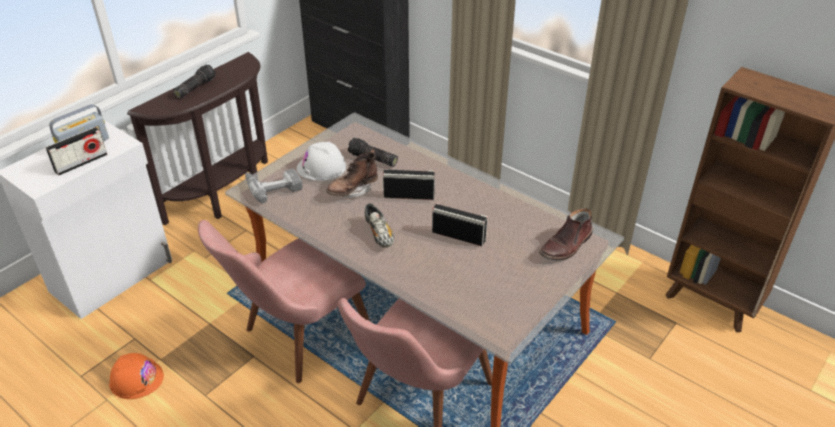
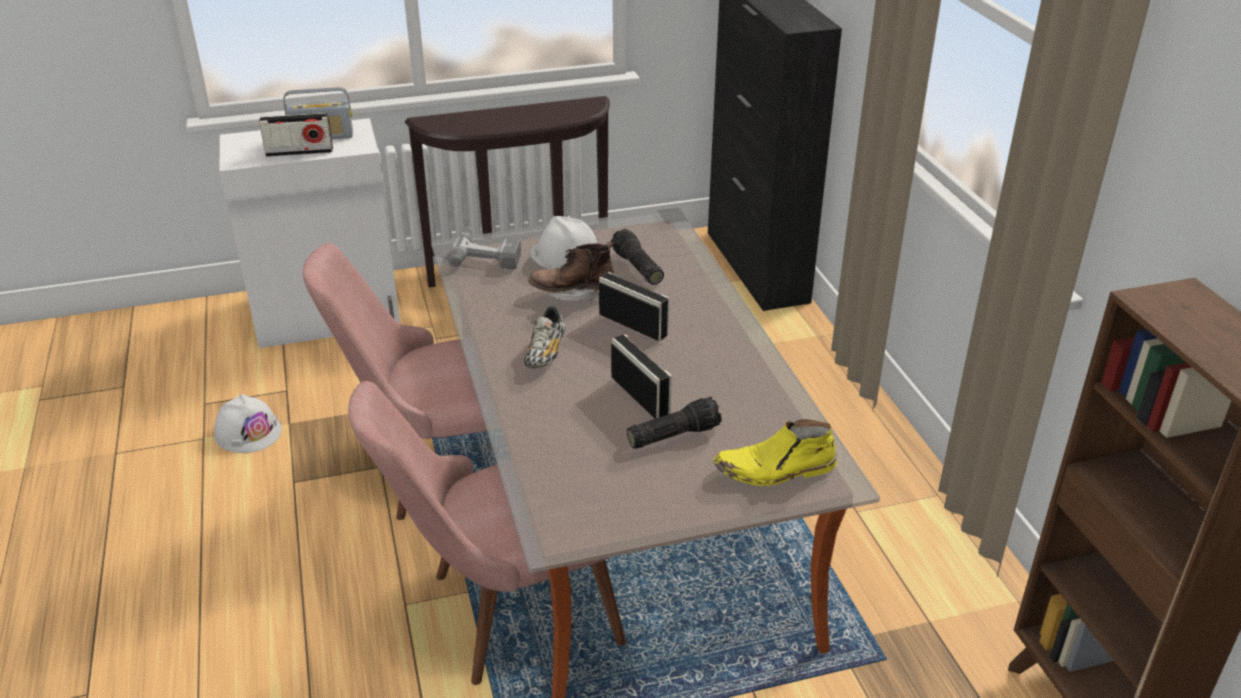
camera: 35 degrees right, 5 degrees down
(136, 379) = (248, 432): orange hard hat -> white hard hat
(195, 88) = (501, 116): flashlight -> flashlight (673, 434)
(566, 246) = (775, 470): brown boot -> yellow boot

